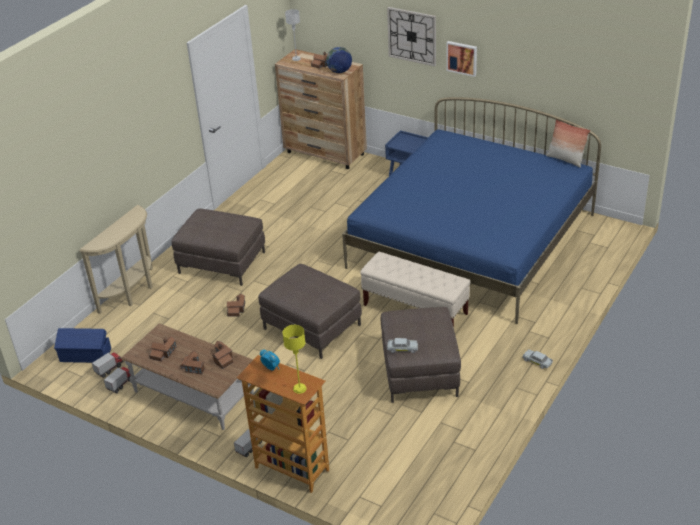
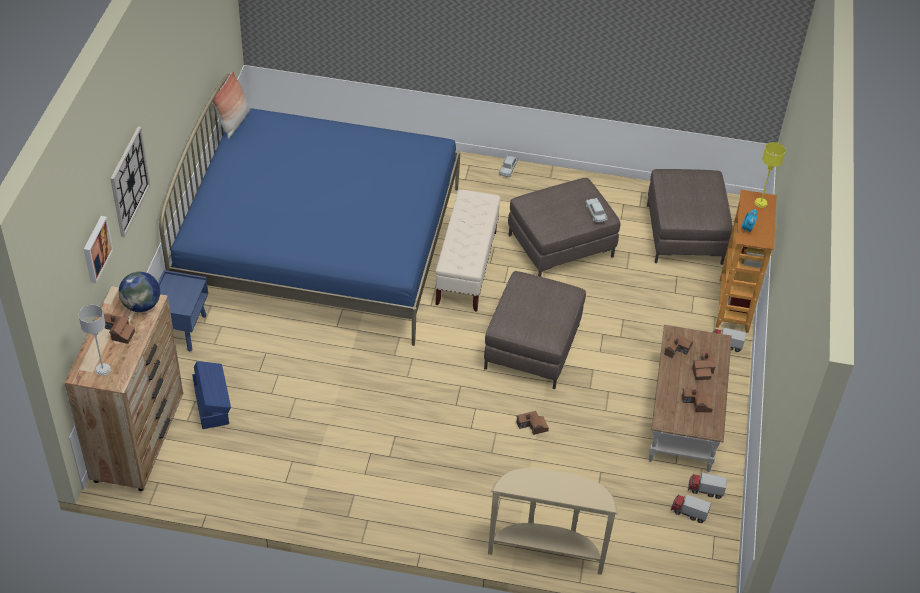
camera: 115 degrees left, 10 degrees up
(85, 355) = (680, 549): blue storage box -> blue storage box (212, 404)
(222, 262) = (447, 474): brown ottoman -> brown ottoman (683, 234)
(462, 58) = (158, 142): picture -> picture (95, 249)

